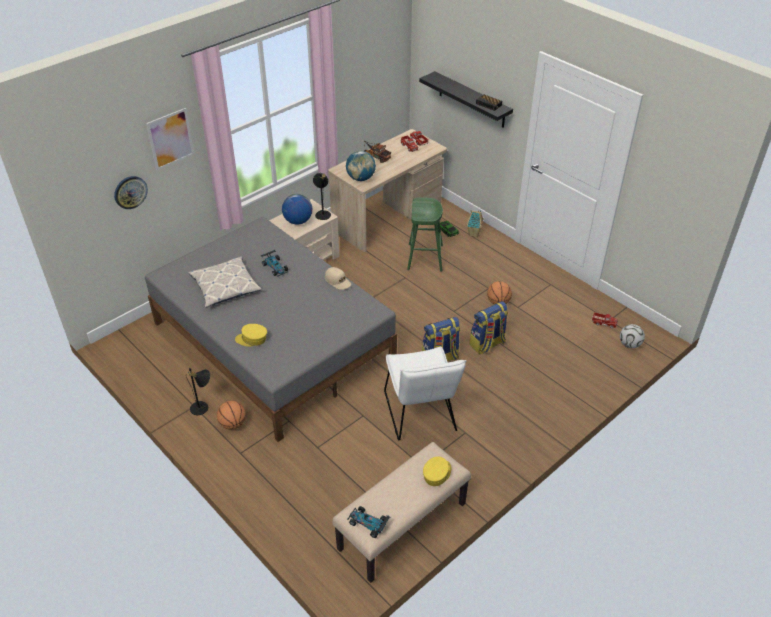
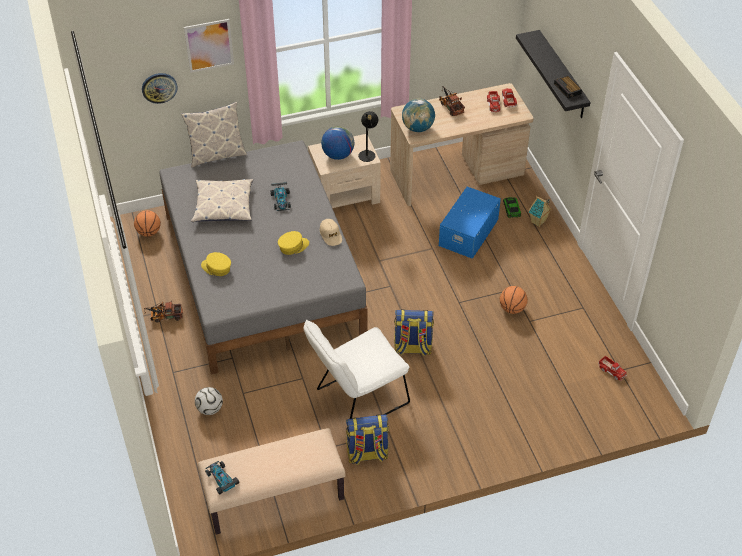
camera: 25 degrees right, 5 degrees up
(192, 248) = (216, 155): none -> pillow
(203, 407) = (164, 316): black table lamp -> toy truck
(233, 424) = (181, 342): basketball -> basketball (149, 232)
(421, 415) = (357, 399): white chair -> white chair turned 45 degrees clockwise
(425, 257) = (467, 232): green stool -> blue storage box
(437, 474) = (310, 459): yellow cap -> yellow cap (293, 246)
(487, 344) = (470, 350): backpack -> backpack (367, 454)
(629, 344) = (622, 404): football -> football (210, 409)

